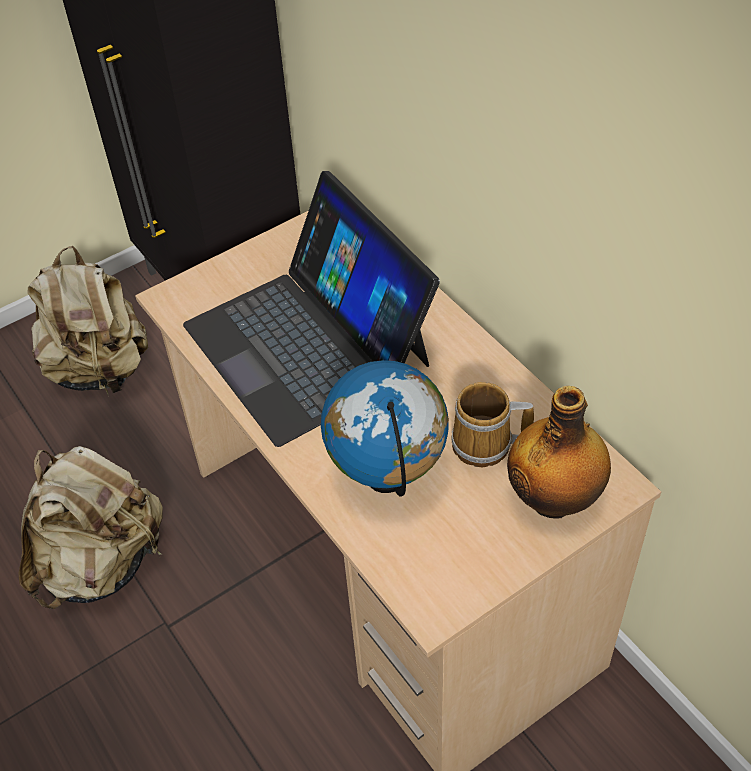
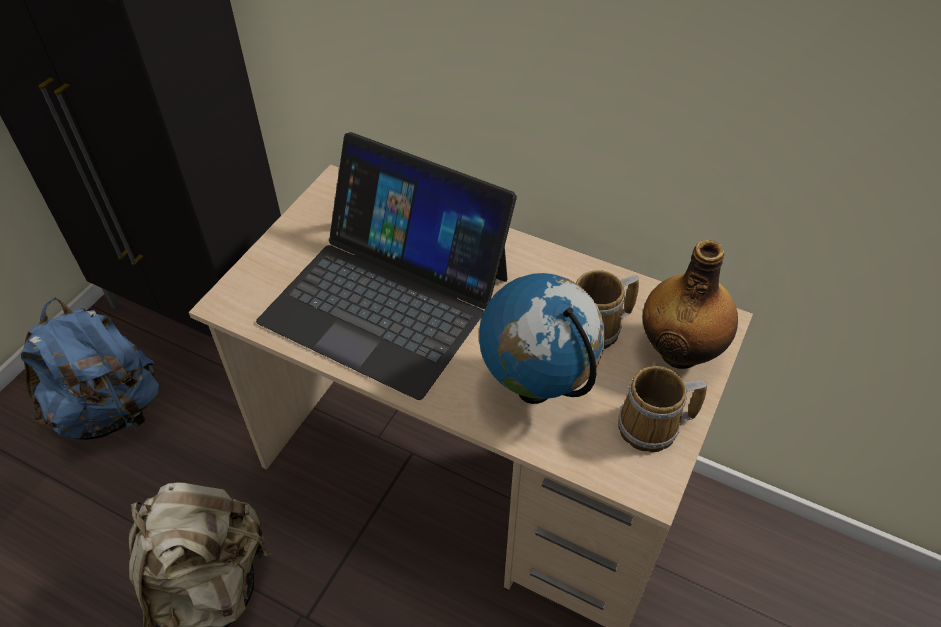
camera: 30 degrees left, 0 degrees up
(100, 369) = (110, 410): beige backpack -> blue backpack
(474, 559) = (653, 427): none -> mug

